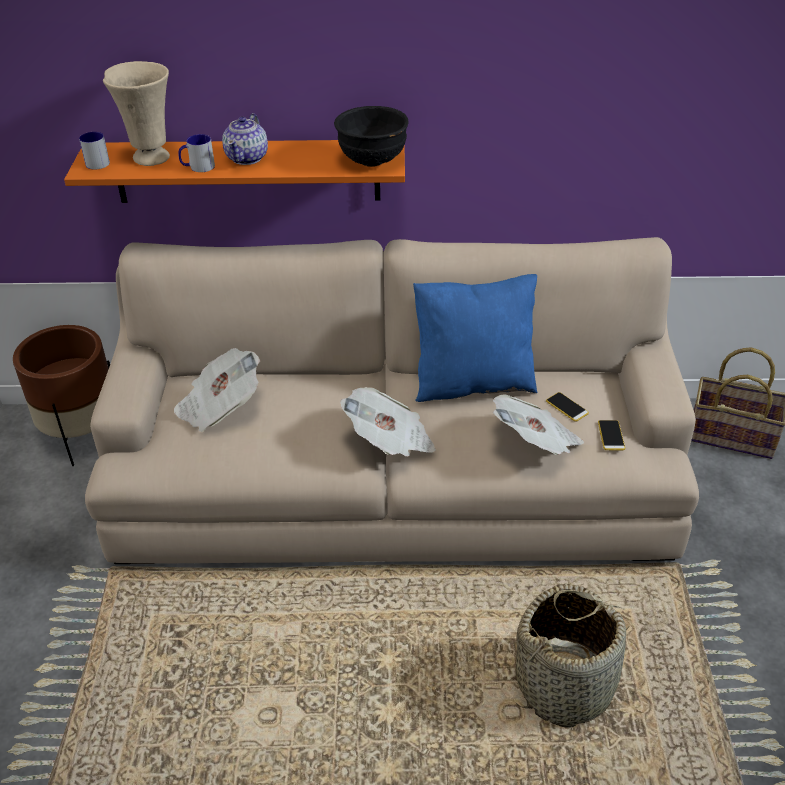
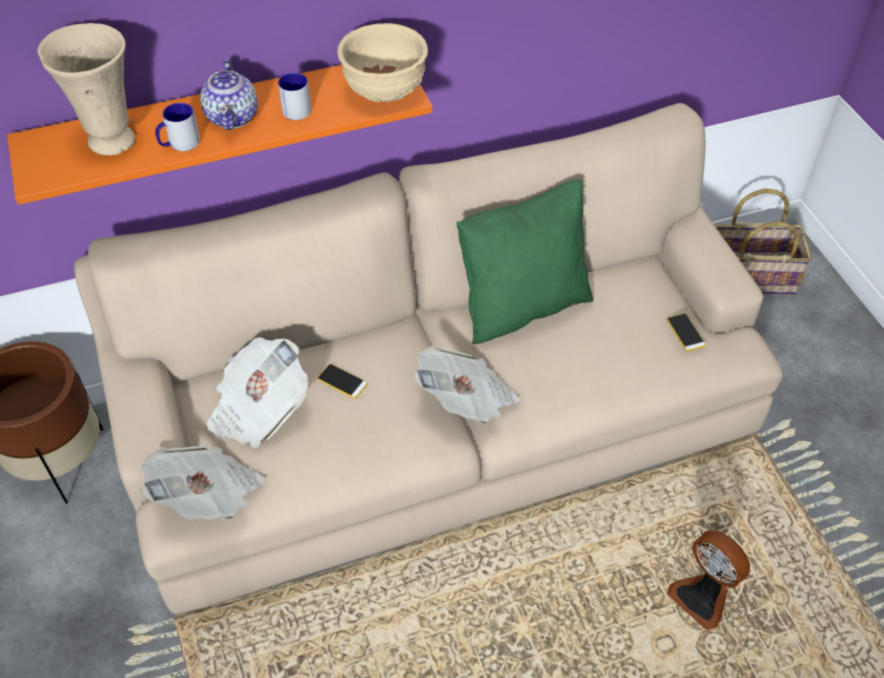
camera: 20 degrees left, 10 degrees up
(99, 161) = (46, 160): mug -> mug (295, 107)
(372, 161) = (384, 92): black bowl -> beige bowl
(473, 383) = (522, 305): blue pillow -> green pillow
(536, 443) = (617, 362): newspaper -> newspaper (209, 496)
(565, 684) = (702, 597): basket -> fan
(567, 407) = (629, 310): phone -> phone (342, 381)

